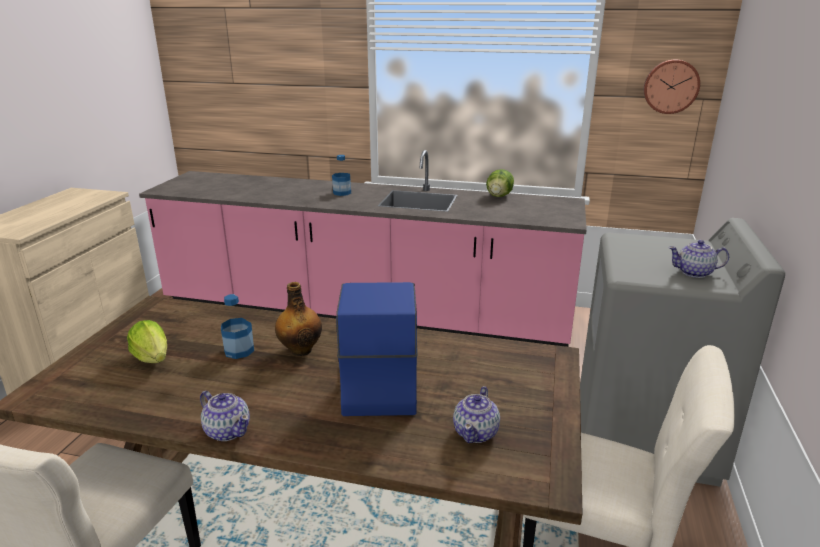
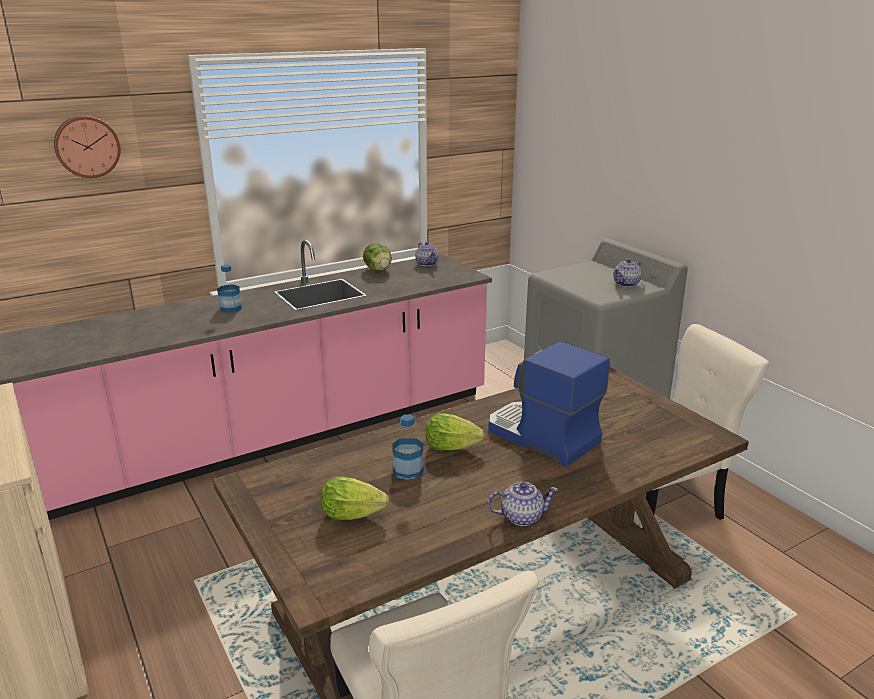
camera: 45 degrees left, 0 degrees up
(301, 350) = (451, 447): bottle -> lettuce
(476, 432) = (644, 433): teapot -> teapot (427, 263)
(671, 86) = (481, 142): wall clock -> wall clock (87, 146)

